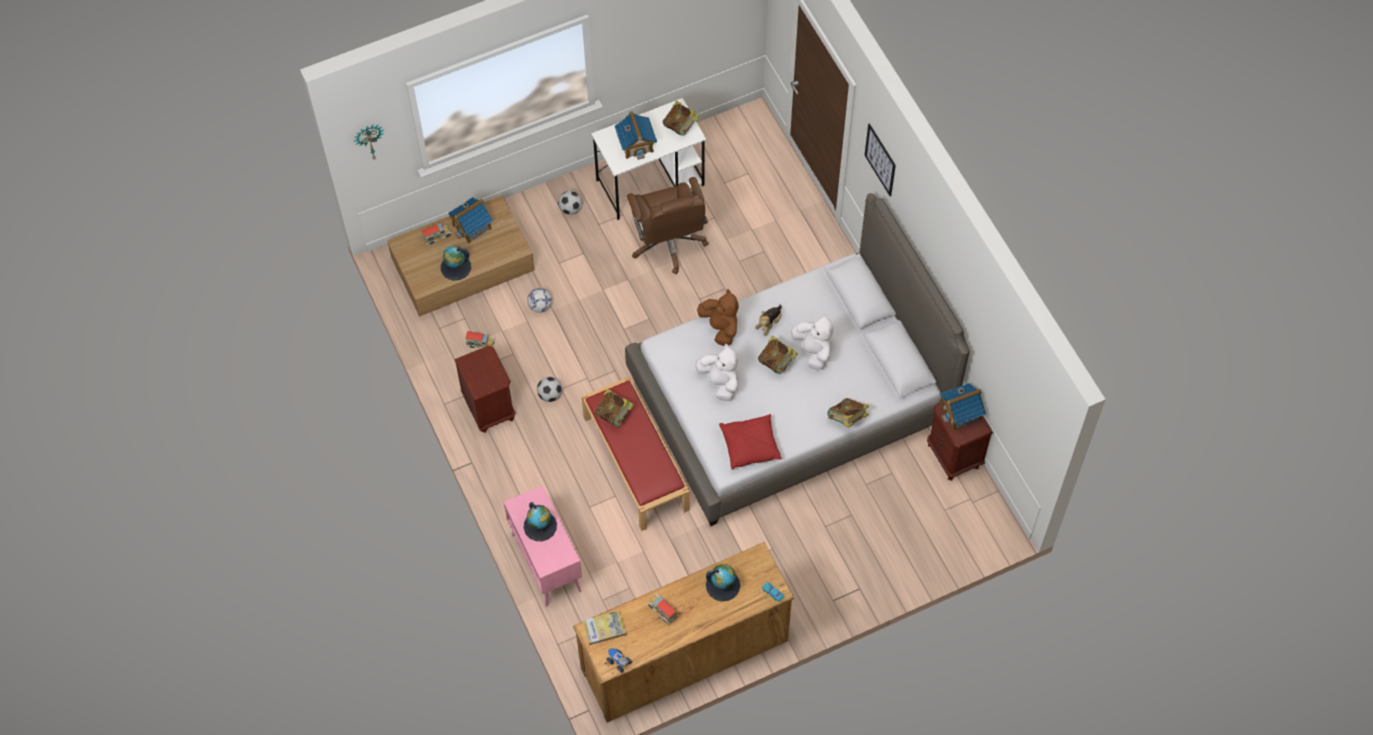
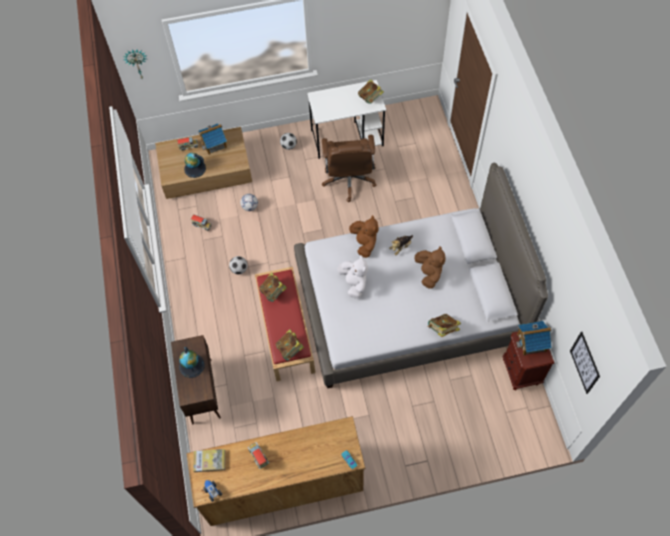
camera: 15 degrees right, 0 degrees up
(489, 408) = (195, 270): brown nightstand -> none
(546, 562) = (201, 390): pink cabinet -> brown cabinet
(636, 143) = (336, 104): toy house -> none
(723, 585) = (311, 445): globe -> none
(750, 445) = (365, 335): red pillow -> none
(777, 362) = (400, 276): book -> book (290, 349)
(813, 351) = (429, 273): white plush toy -> brown plush toy
(880, 159) = (506, 136): picture -> picture (585, 362)

